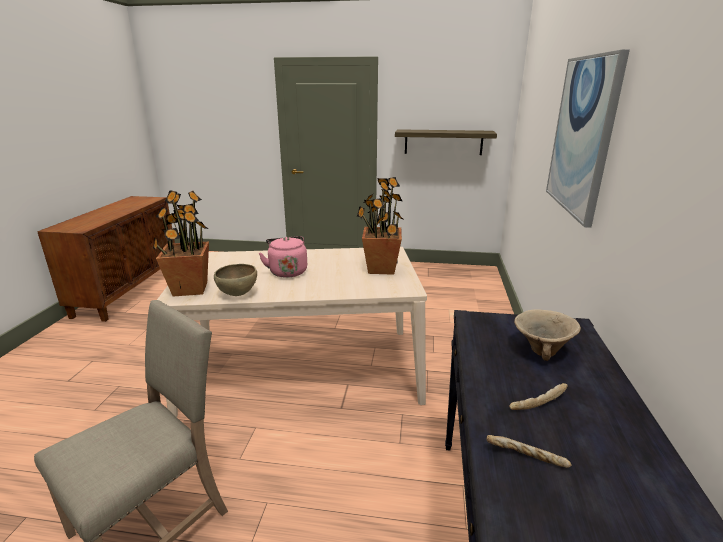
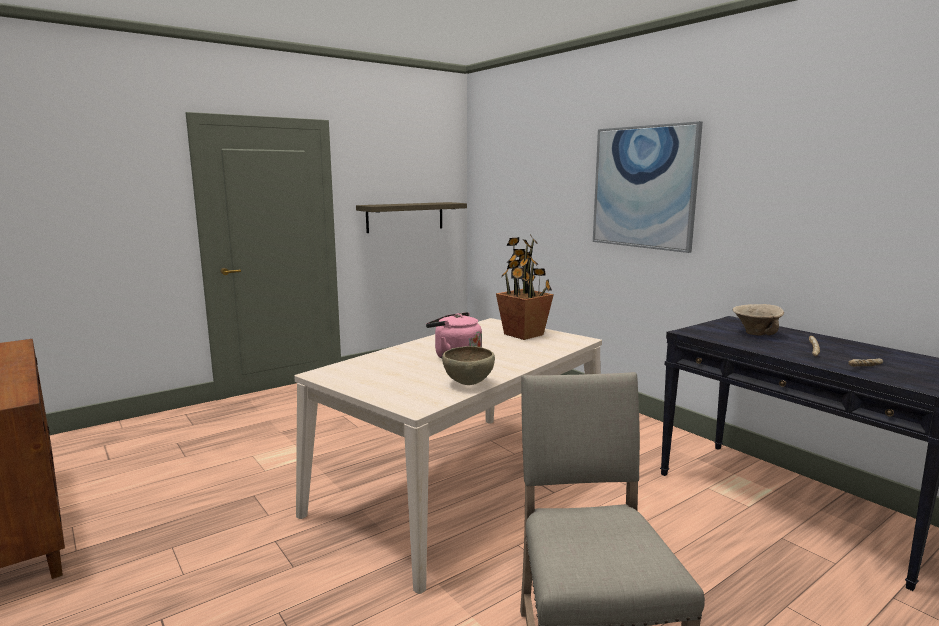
camera: 45 degrees left, 10 degrees down
(190, 289) = (407, 396): potted plant -> none

